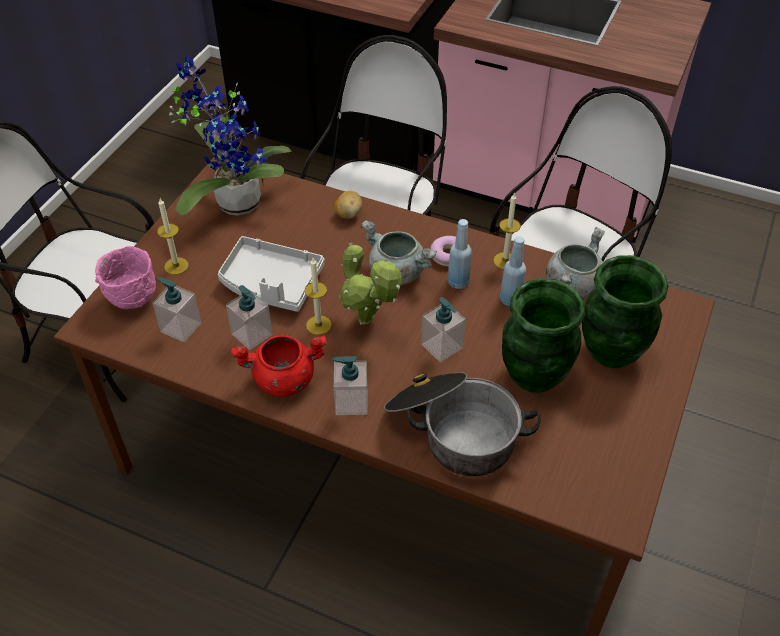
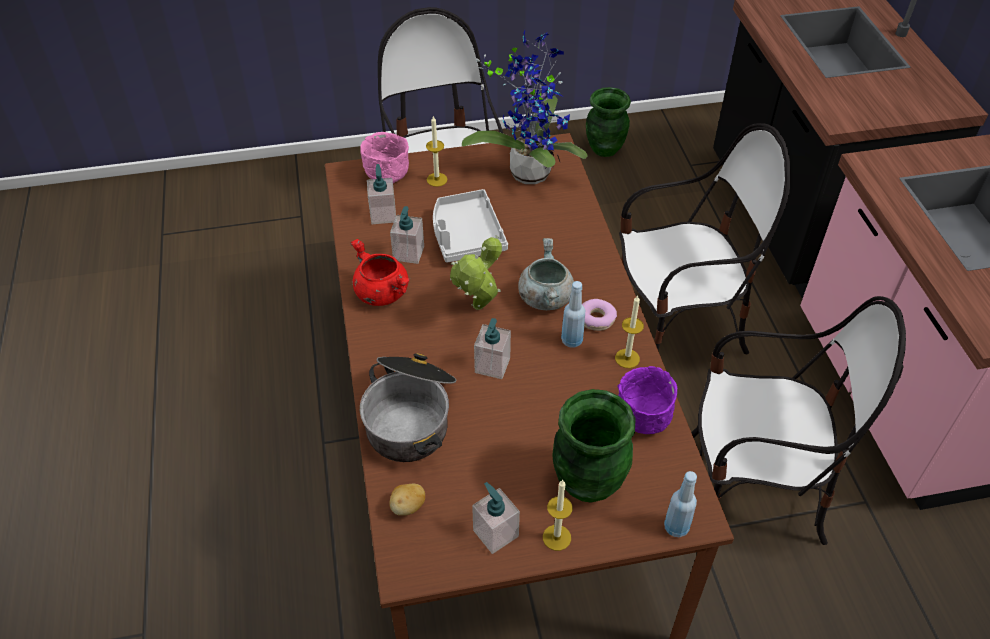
camera: 55 degrees right, 0 degrees up
(318, 325) = (449, 283): candle -> candle (556, 537)
(348, 214) = (581, 236): potato -> potato (408, 507)
(351, 402) = (391, 341): soap dispenser -> soap dispenser (495, 533)
(510, 299) = (585, 384): blue bottle -> blue bottle (676, 527)
(533, 376) = (512, 439): green vase -> green vase (604, 149)
(572, 285) = (643, 418): grey cooking pot -> purple bowl

